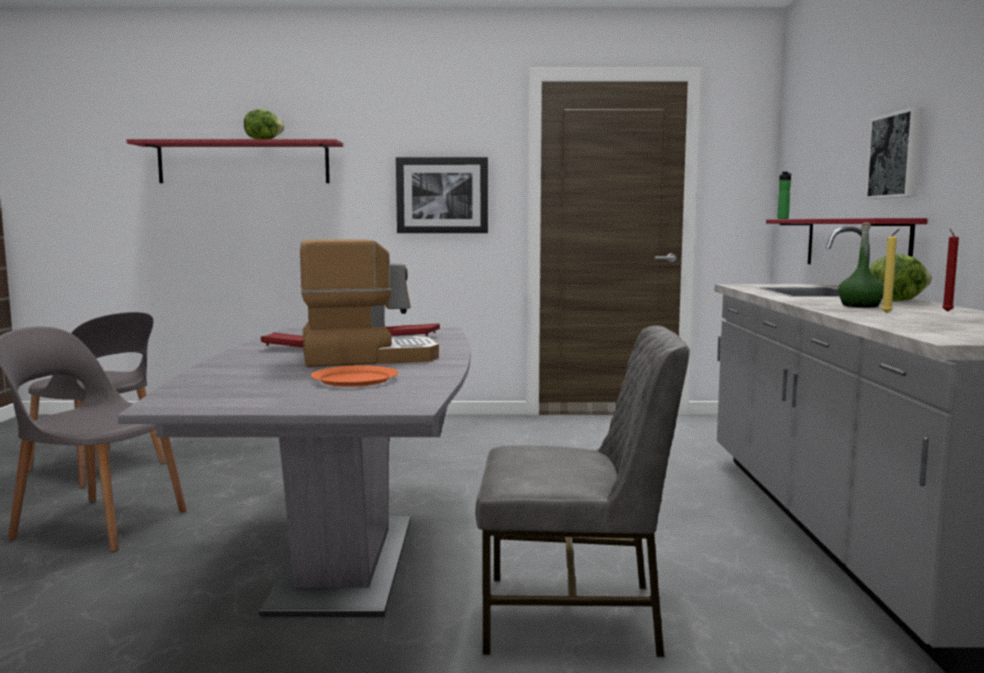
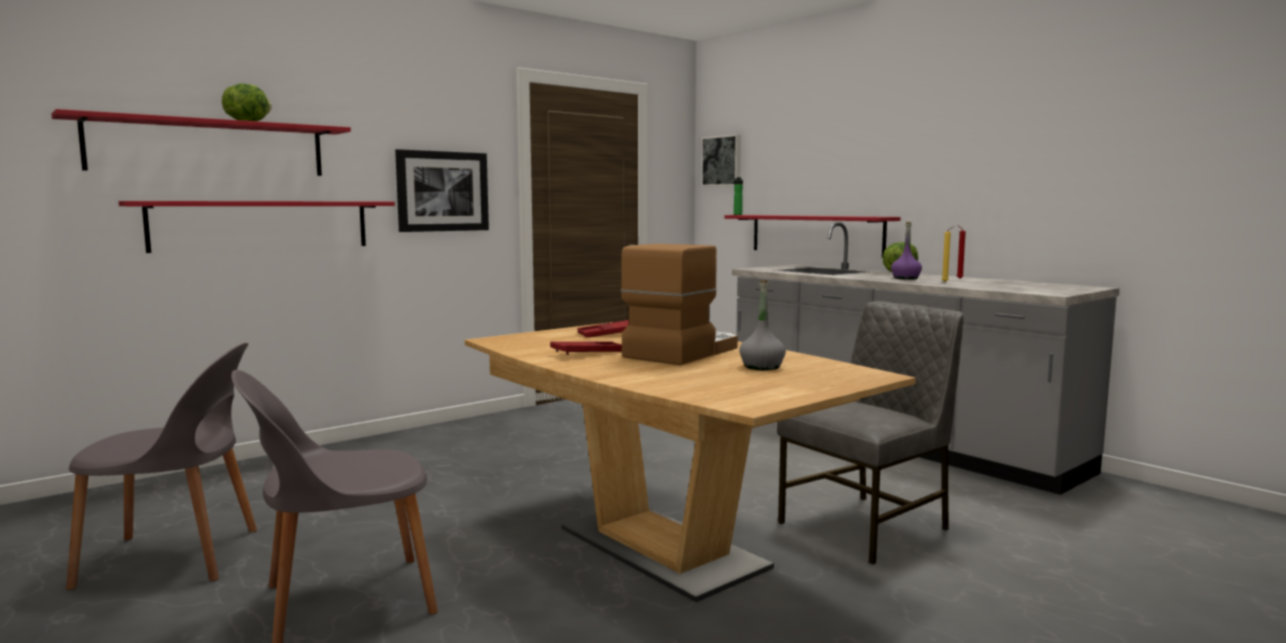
camera: 40 degrees left, 0 degrees up
(281, 225) = (262, 225): none -> red shelf
(345, 563) = (661, 548): grey dining table -> brown dining table
(355, 379) = (761, 367): orange plate -> grey bottle
(860, 305) = (906, 278): green bottle -> purple bottle
(897, 155) = (862, 172): picture -> picture (722, 161)

